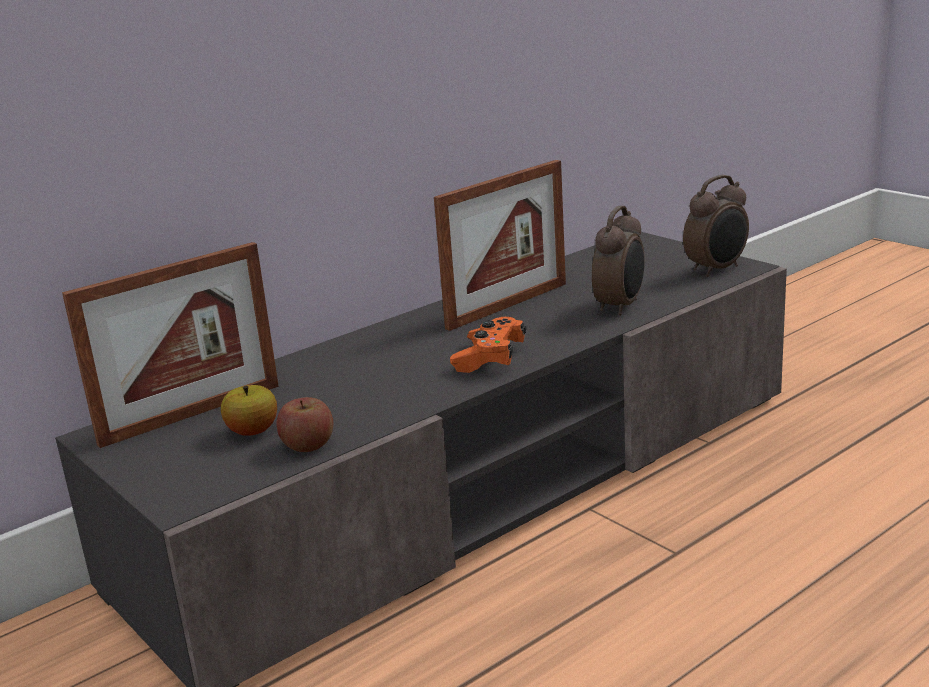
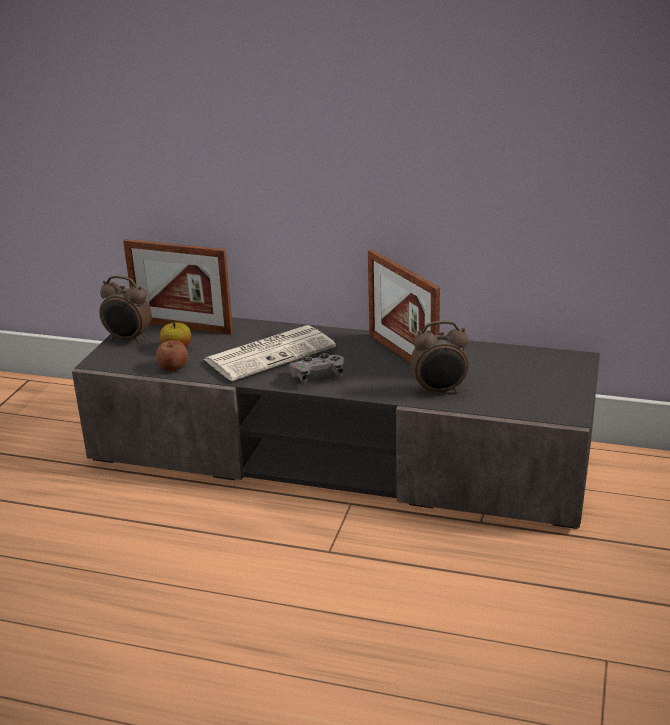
camera: 55 degrees right, 5 degrees up
(380, 372) = (271, 353): none -> newspaper
(490, 359) = (317, 377): orange game controller -> grey game controller
(507, 305) = (402, 355): picture frame -> picture frame turned 45 degrees clockwise
(717, 270) = (549, 405): alarm clock -> alarm clock (128, 339)

